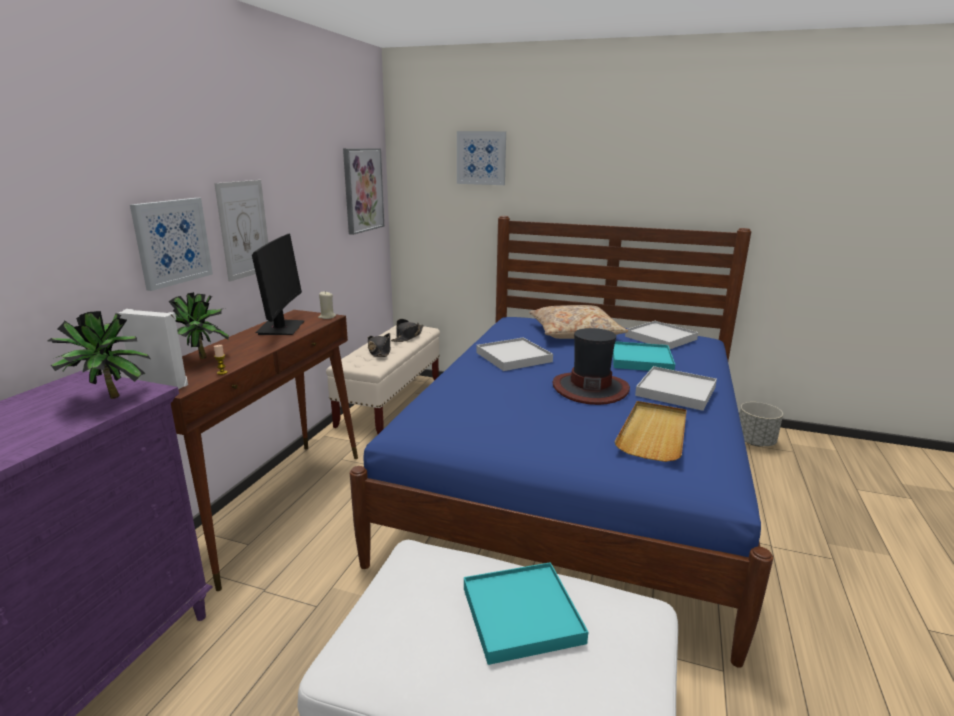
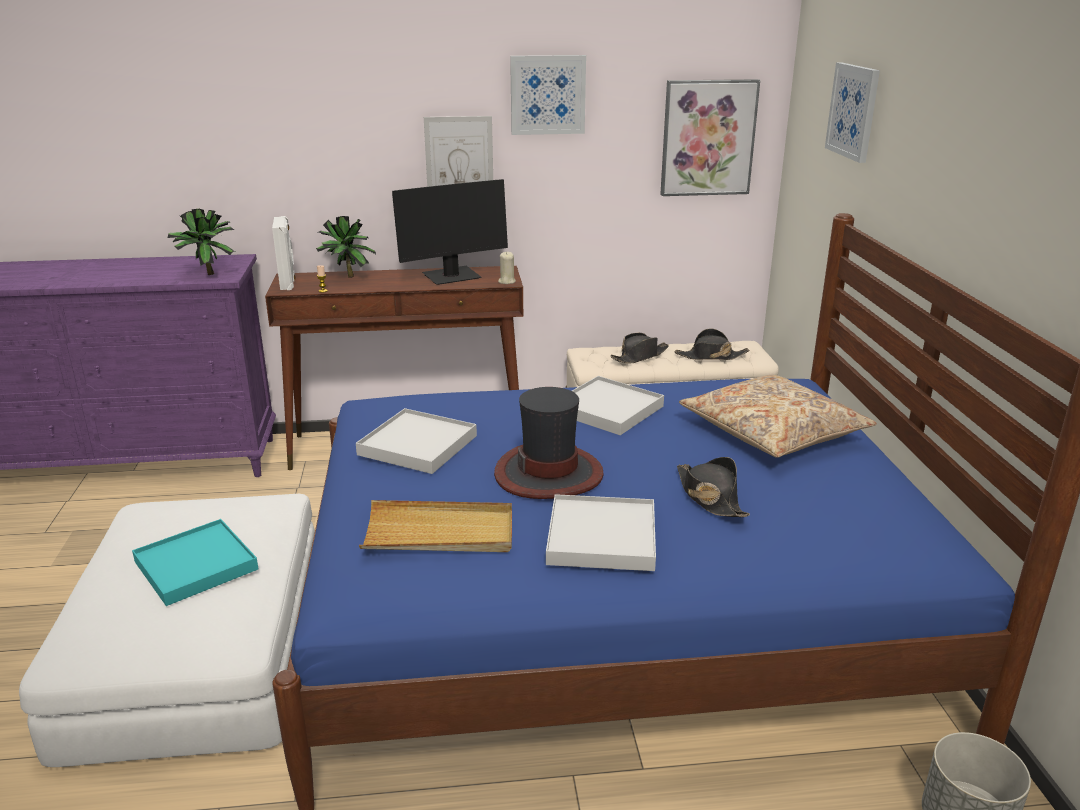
camera: 65 degrees right, 5 degrees up
(172, 242) = (363, 168): picture -> picture (547, 95)
(641, 360) = (709, 497): turquoise tray -> black hat
(660, 338) = (856, 504): white tray -> white tray (417, 445)

